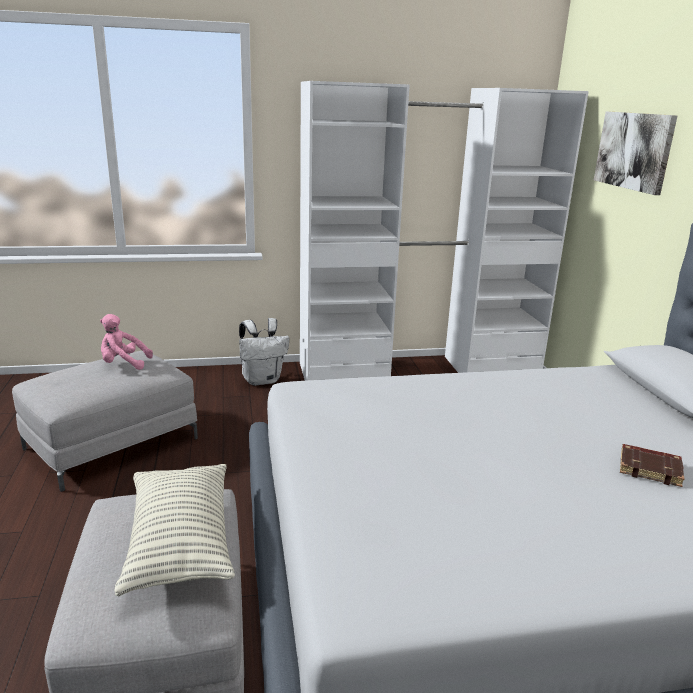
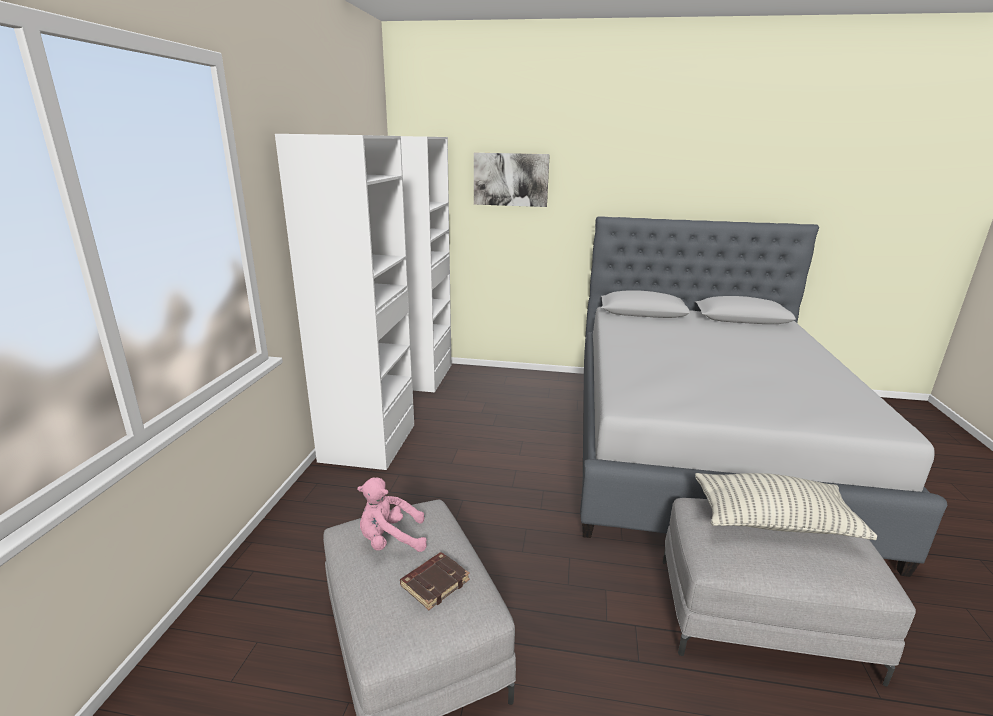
camera: 70 degrees left, 0 degrees up
(123, 364) = (390, 540): pink plush toy -> pink plush toy turned 60 degrees clockwise
(262, 380) = (336, 494): white backpack -> none
(650, 469) = (733, 339): brown book -> brown book (435, 583)

